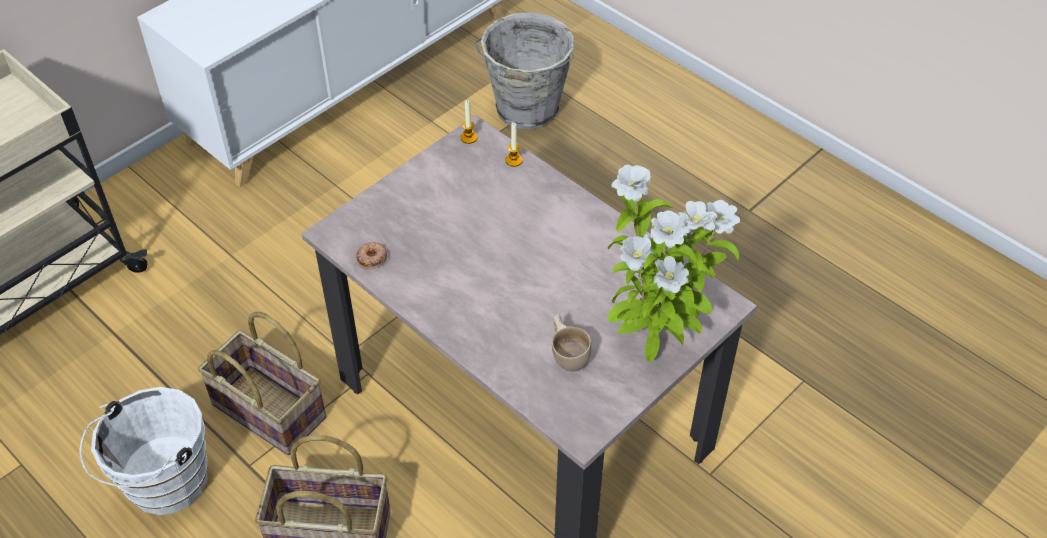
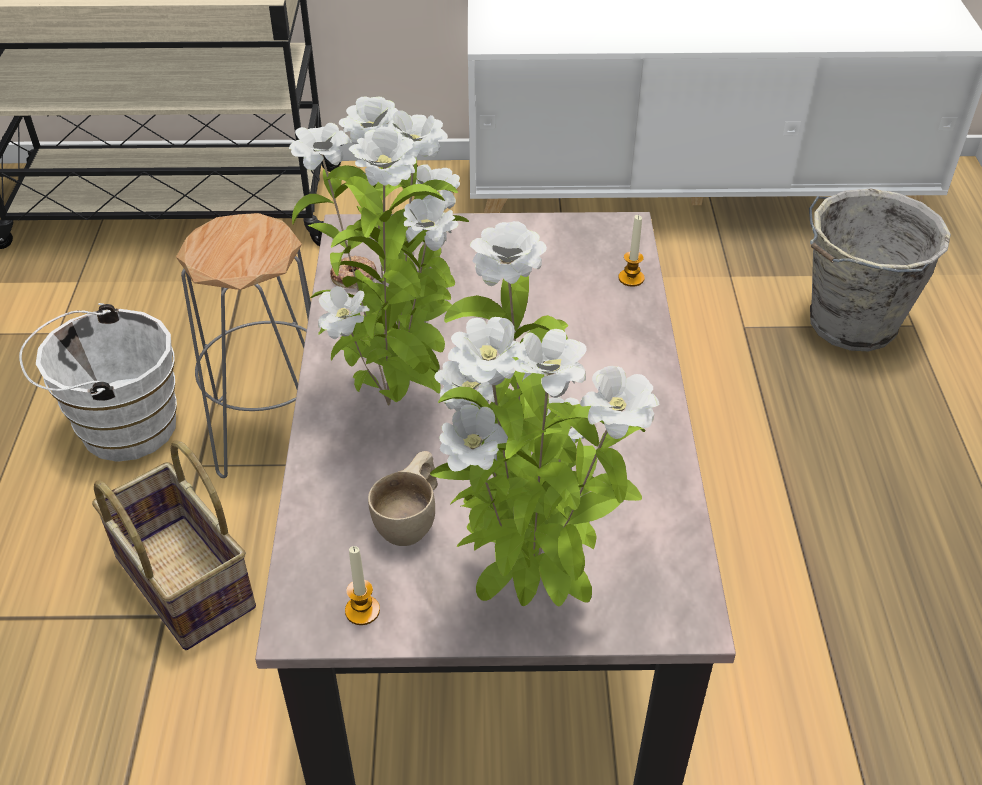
camera: 45 degrees right, 5 degrees down
(271, 410) = (275, 431): basket -> grey stool
(468, 138) = (611, 228): candle -> candle (362, 610)
(486, 308) = (394, 402): none -> potted plant

